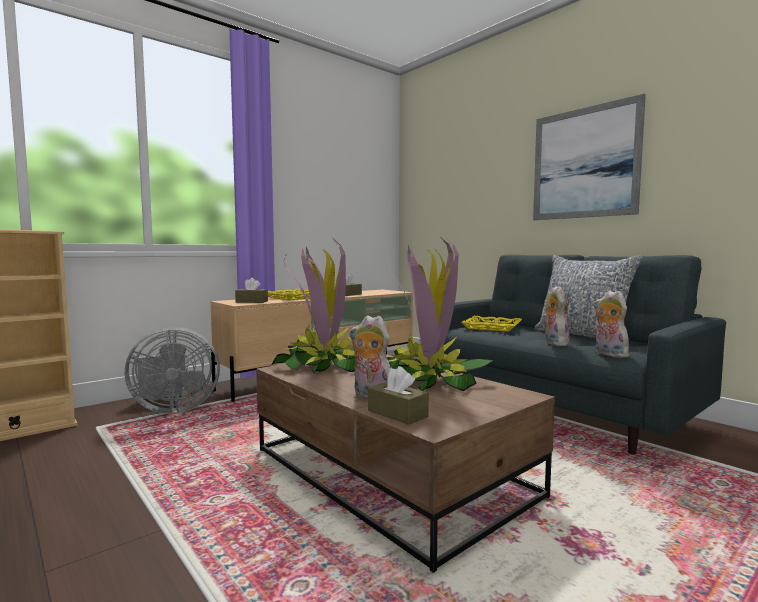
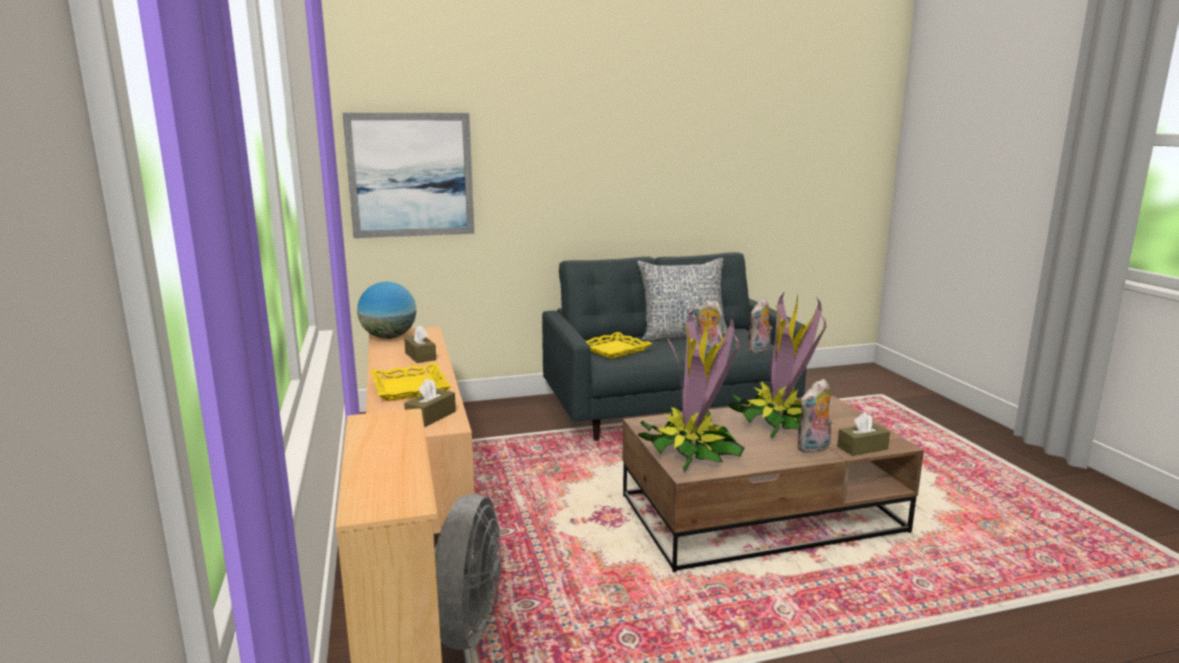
camera: 65 degrees left, 10 degrees up
(375, 291) = (389, 337): none -> globe
(584, 163) = (627, 157): picture -> picture (411, 175)
(608, 354) = (759, 350): plush toy -> plush toy turned 45 degrees counterclockwise

